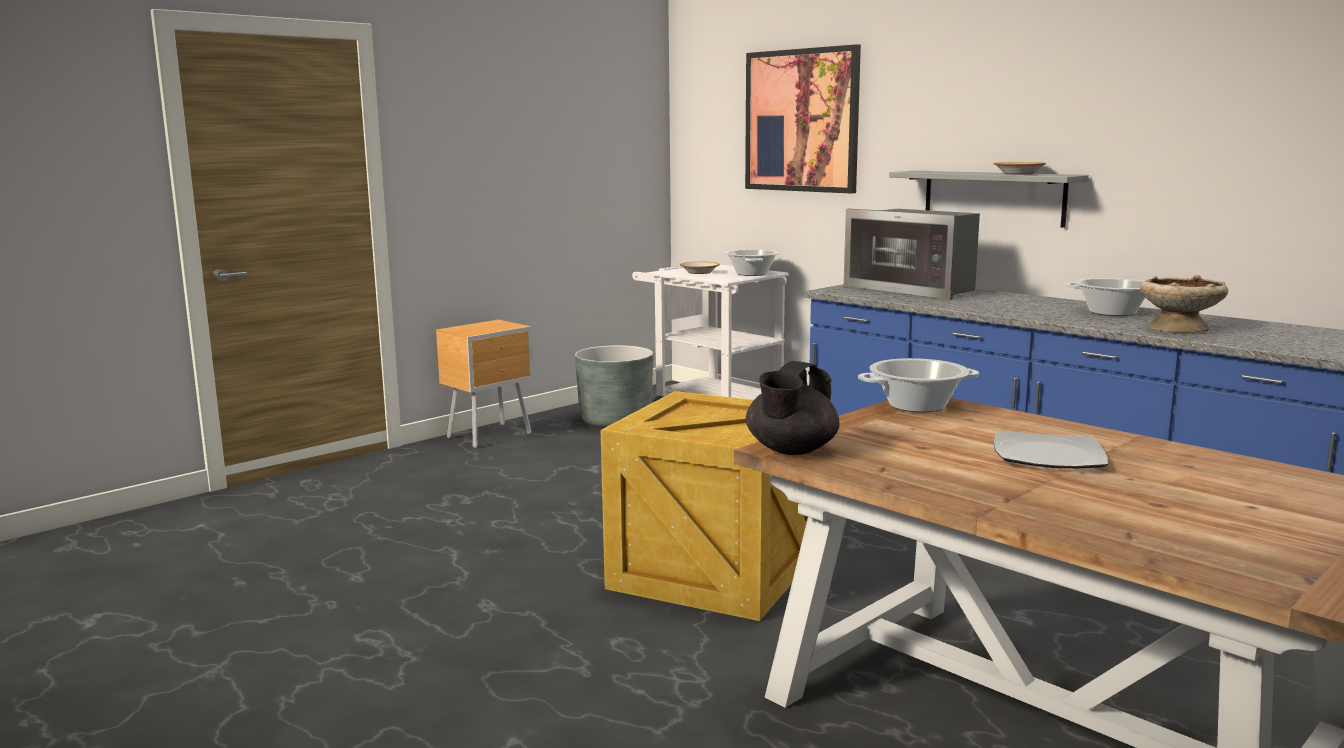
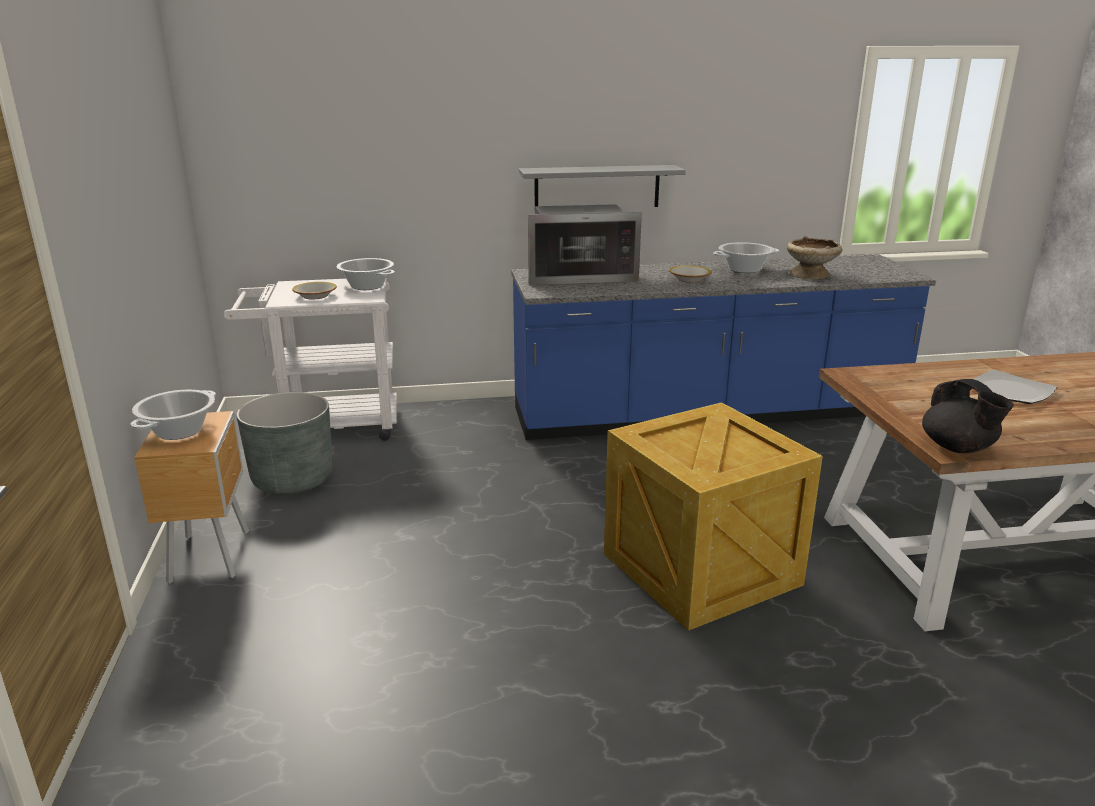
camera: 55 degrees left, 10 degrees up
(801, 121) = (385, 123): picture -> none
(917, 406) = (865, 381): cooking pot -> cooking pot (179, 431)
(1018, 173) = (632, 168): bowl -> bowl (690, 279)

